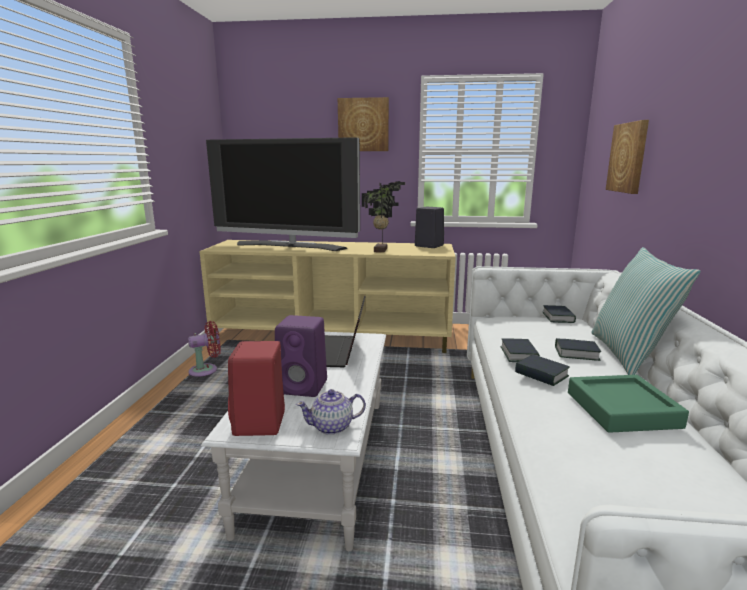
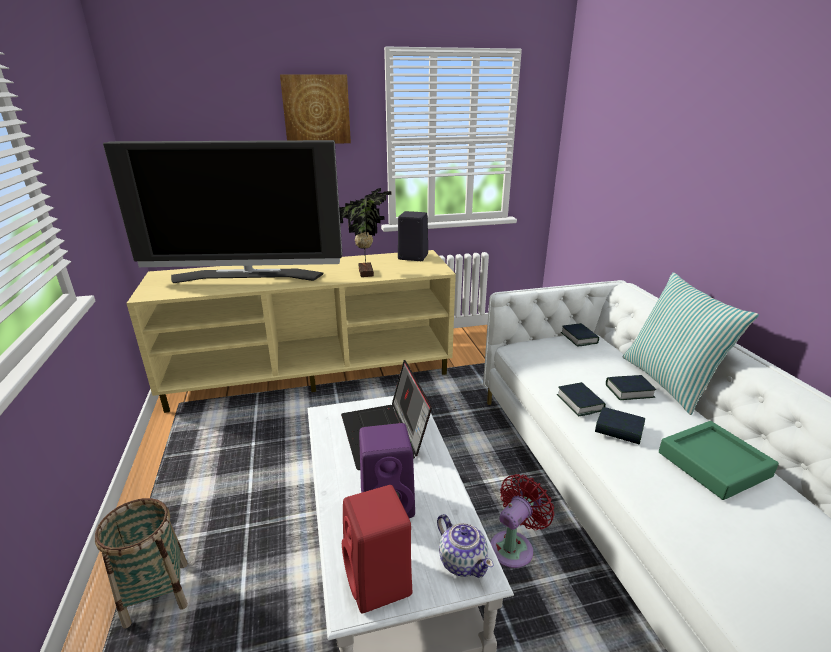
camera: 20 degrees left, 10 degrees up
(145, 440) = (157, 594): none -> basket
(206, 370) = (178, 459): red fan -> red fan (514, 546)
(332, 427) = (462, 561): teapot -> teapot turned 90 degrees counterclockwise
(628, 157) = (630, 161): picture -> none

